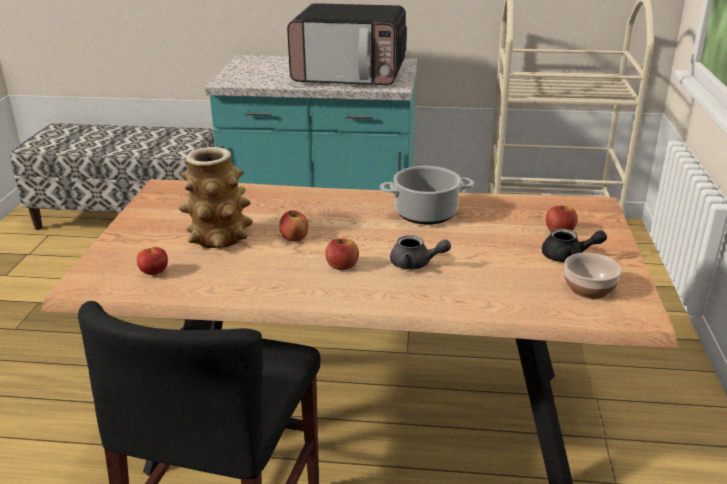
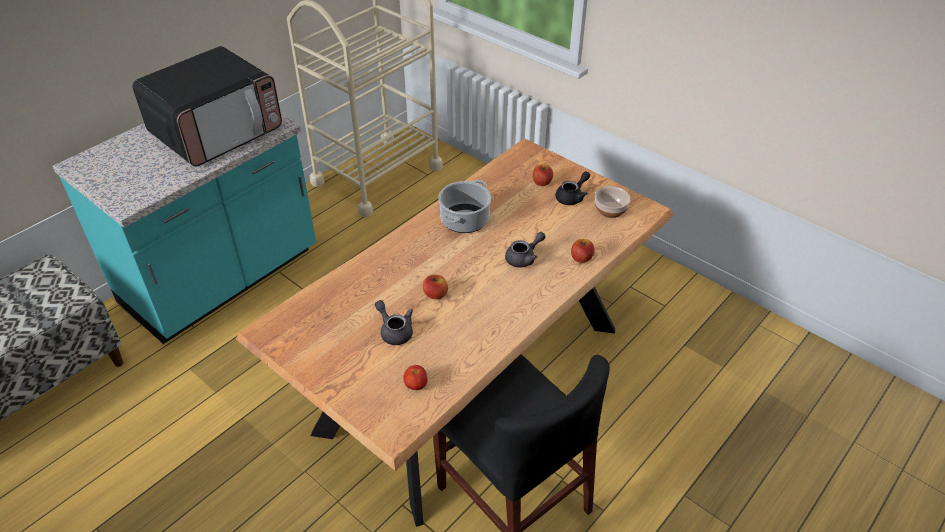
camera: 55 degrees left, 15 degrees up
(219, 237) = (394, 331): vase -> grey teapot
(342, 266) = (496, 290): apple -> apple (581, 258)

